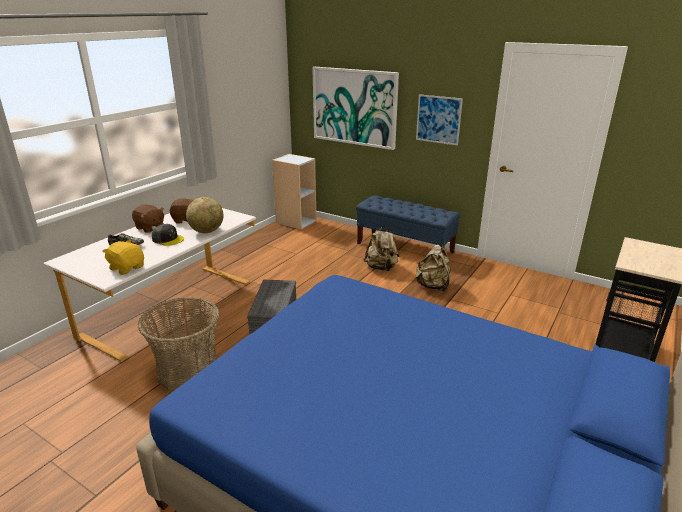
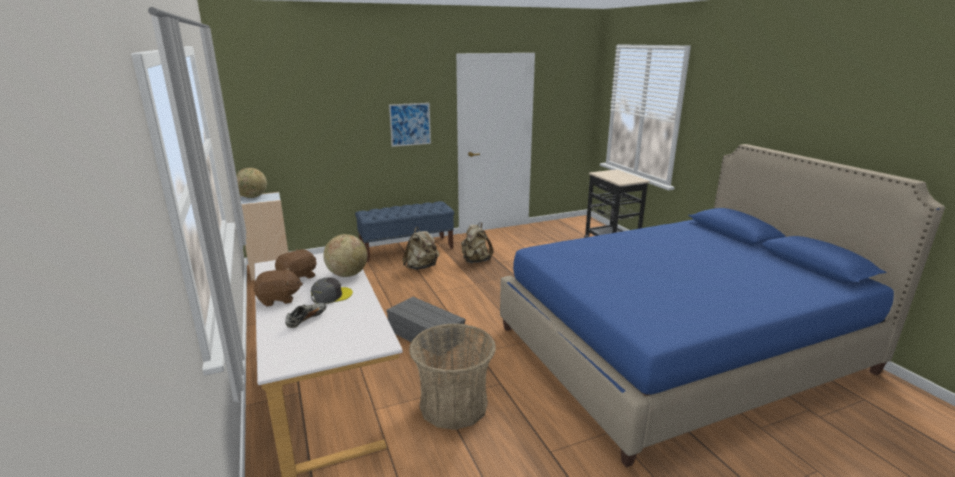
camera: 55 degrees left, 5 degrees down
(127, 268) = (369, 328): yellow plush toy -> none
(292, 157) = (253, 197): none -> globe
(354, 107) = (318, 127): picture -> none

